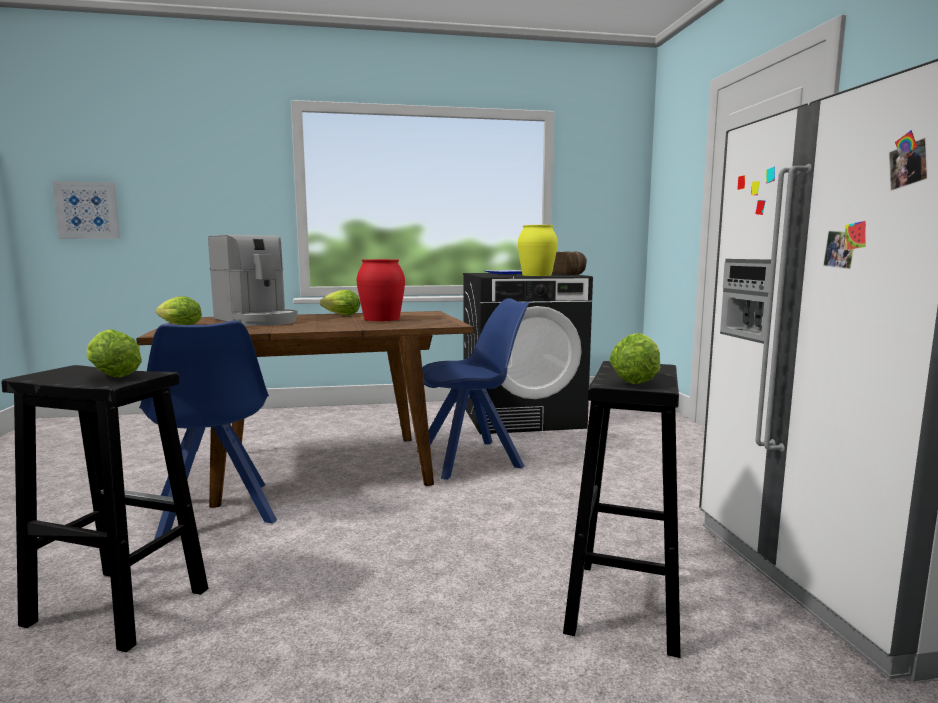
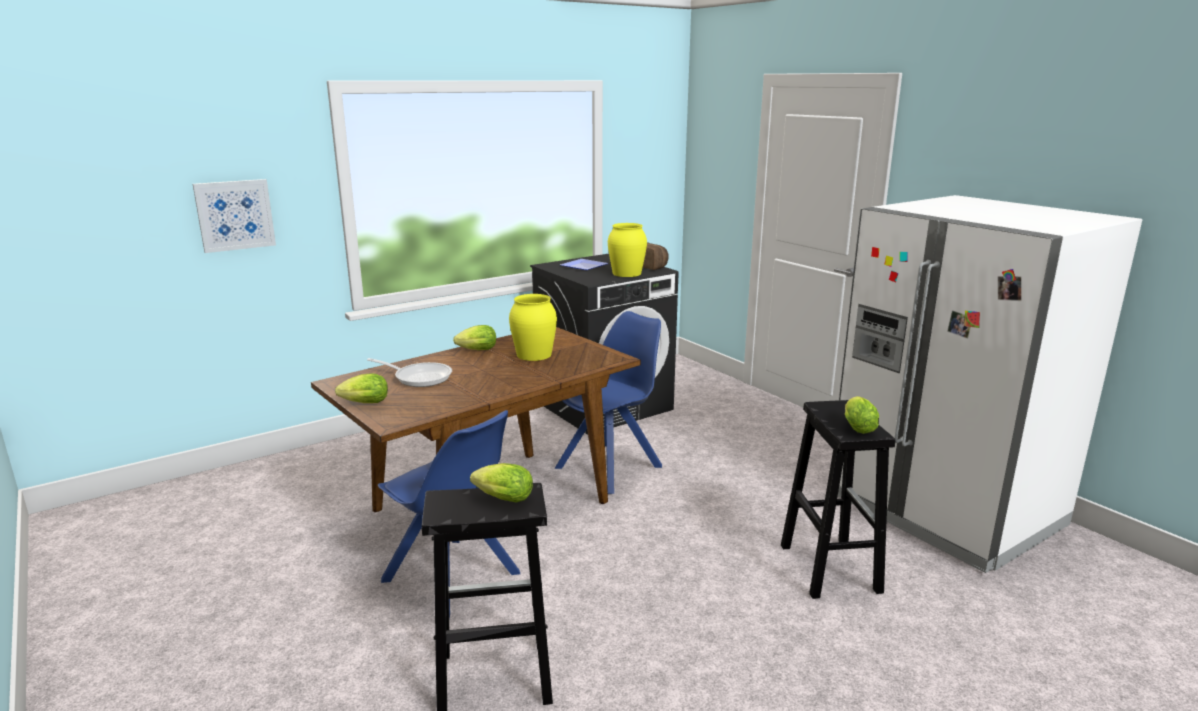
camera: 25 degrees left, 10 degrees up
(87, 210) = (72, 240): picture -> picture (235, 215)
(257, 320) = (419, 377): coffee machine -> frying pan
(381, 319) = (533, 354): red vase -> yellow vase

